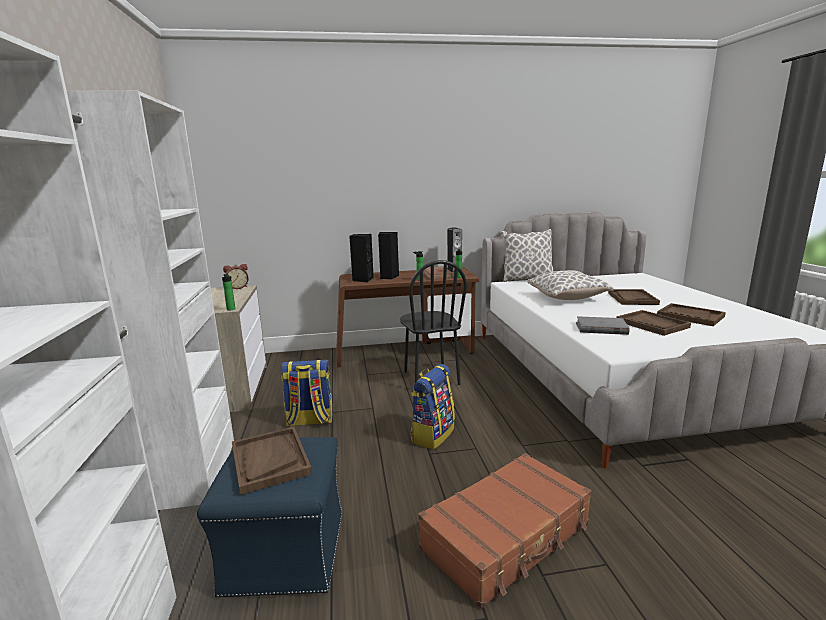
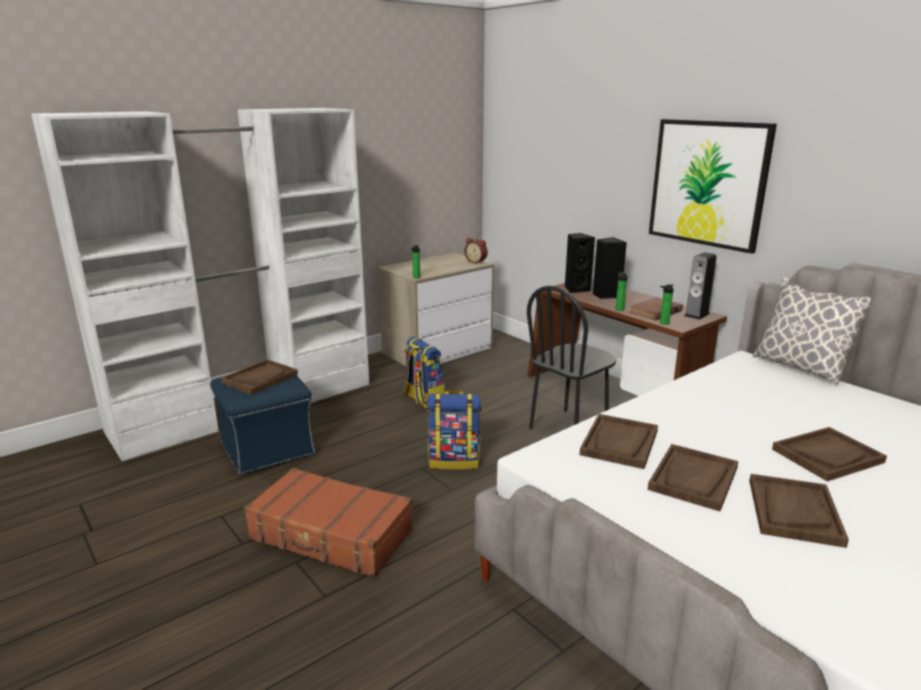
camera: 60 degrees right, 5 degrees up
(433, 183) = (708, 183): none -> picture
(567, 298) = (741, 406): pillow -> none
(601, 328) = (619, 443): grey book -> brown tray

